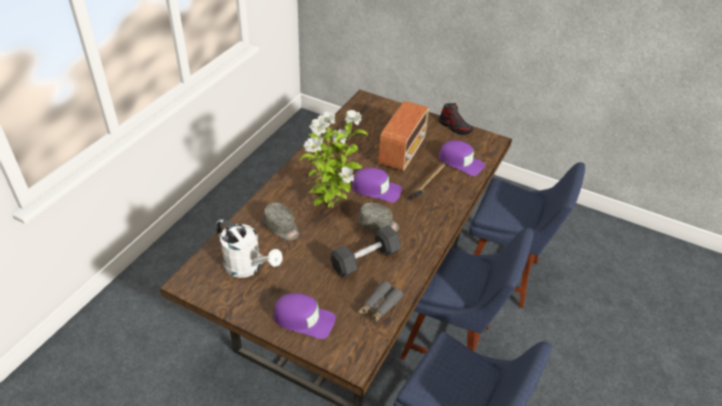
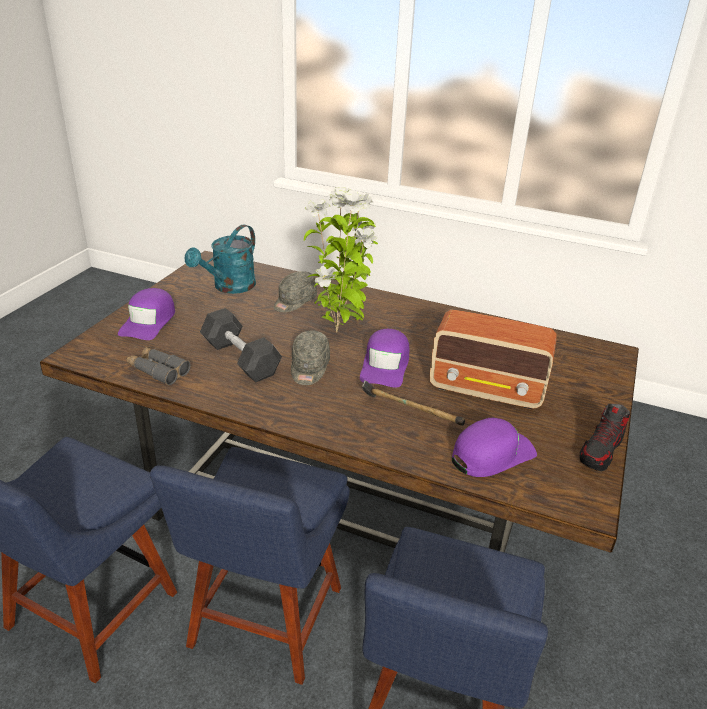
camera: 85 degrees right, 10 degrees down
(248, 267) = (229, 287): white watering can -> turquoise watering can
(460, 162) = (492, 454): purple cap -> purple cap turned 150 degrees counterclockwise

